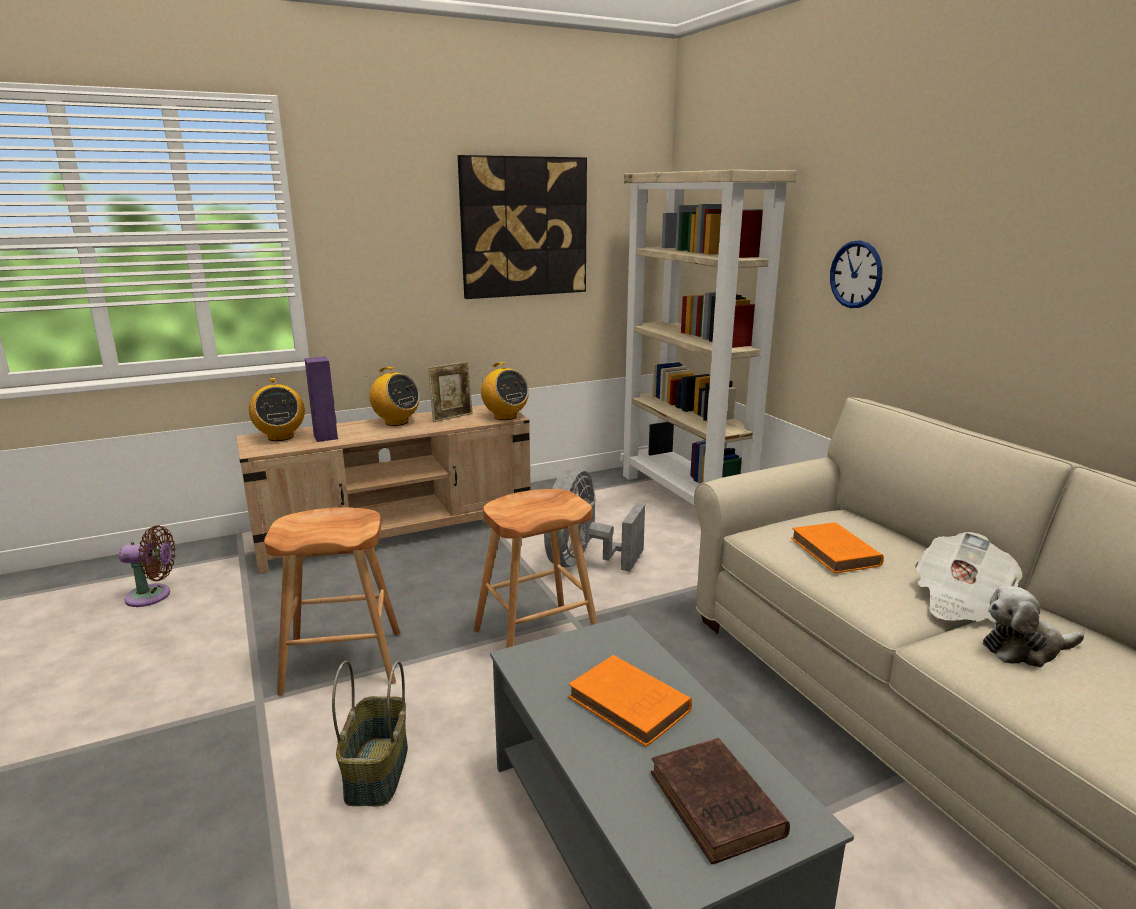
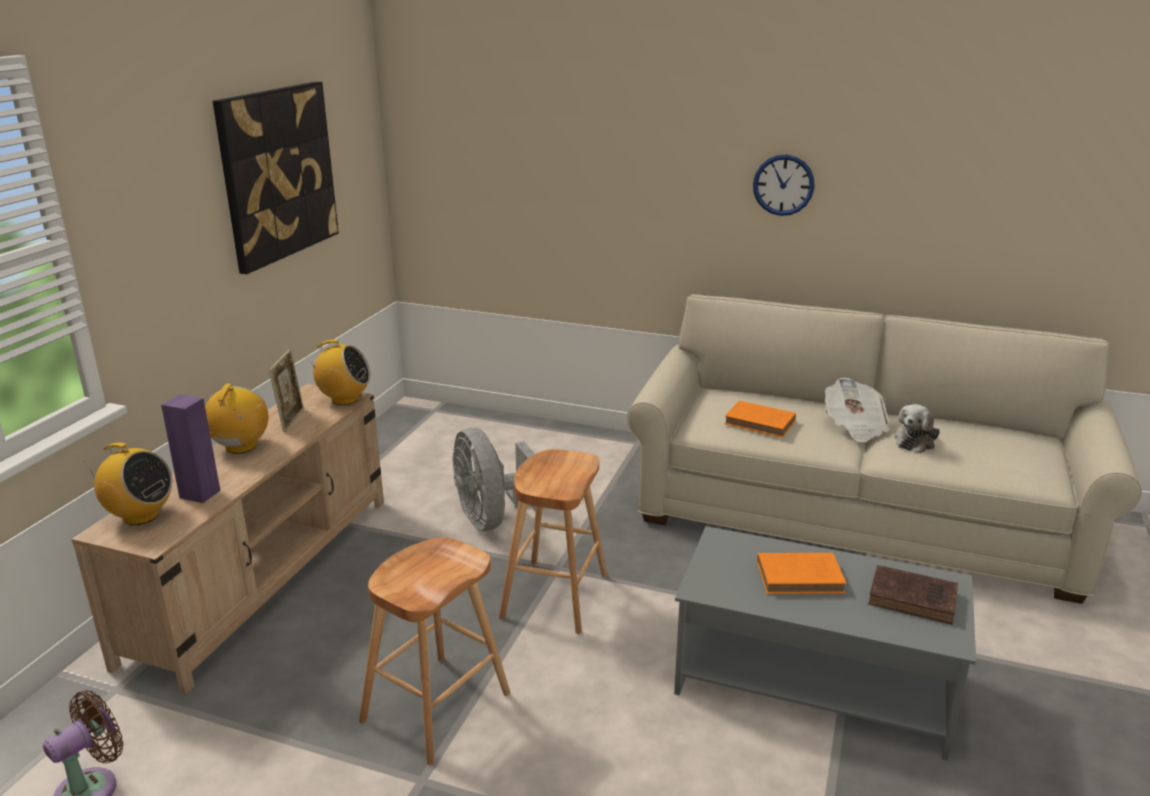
camera: 45 degrees left, 5 degrees up
(378, 772) = (607, 752): basket -> none
(396, 422) = (241, 447): radio -> radio turned 75 degrees counterclockwise
(685, 497) = (483, 424): beige bookcase -> none
(856, 274) = (653, 189): wall clock -> wall clock (783, 185)

